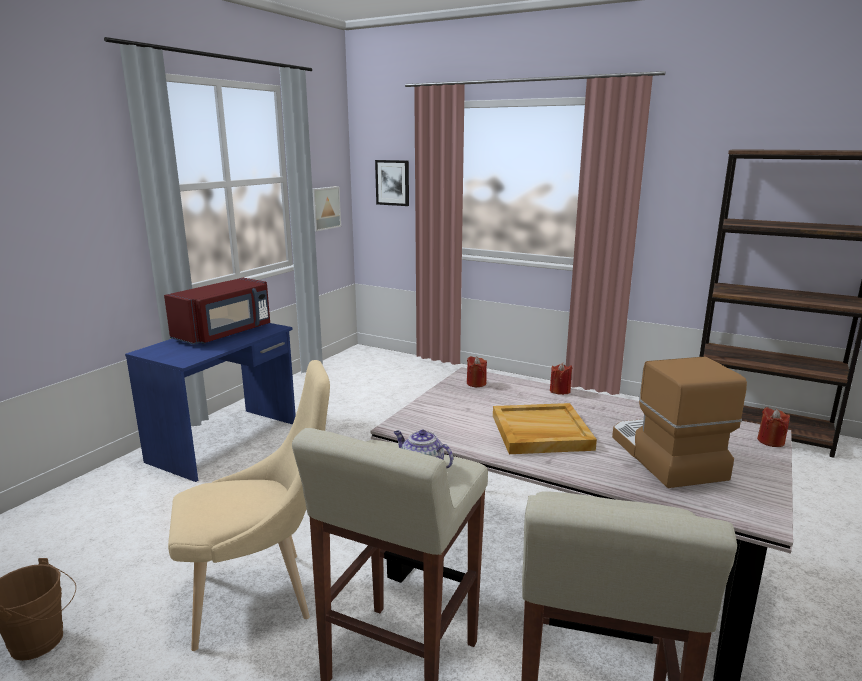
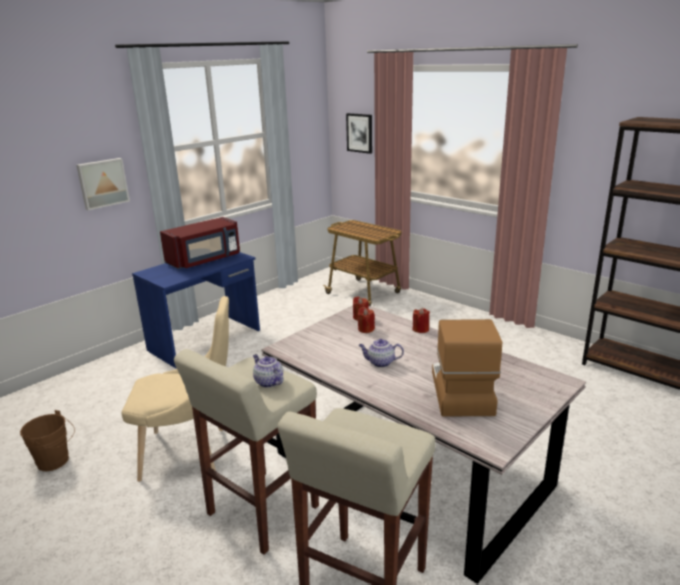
camera: 15 degrees right, 5 degrees up
(323, 208) = (302, 154): picture -> picture (102, 183)
(409, 372) = (364, 293): none -> cart
(540, 432) = (380, 363): beige tray -> teapot
(770, 441) = (558, 389): red candle -> red candle (366, 329)

